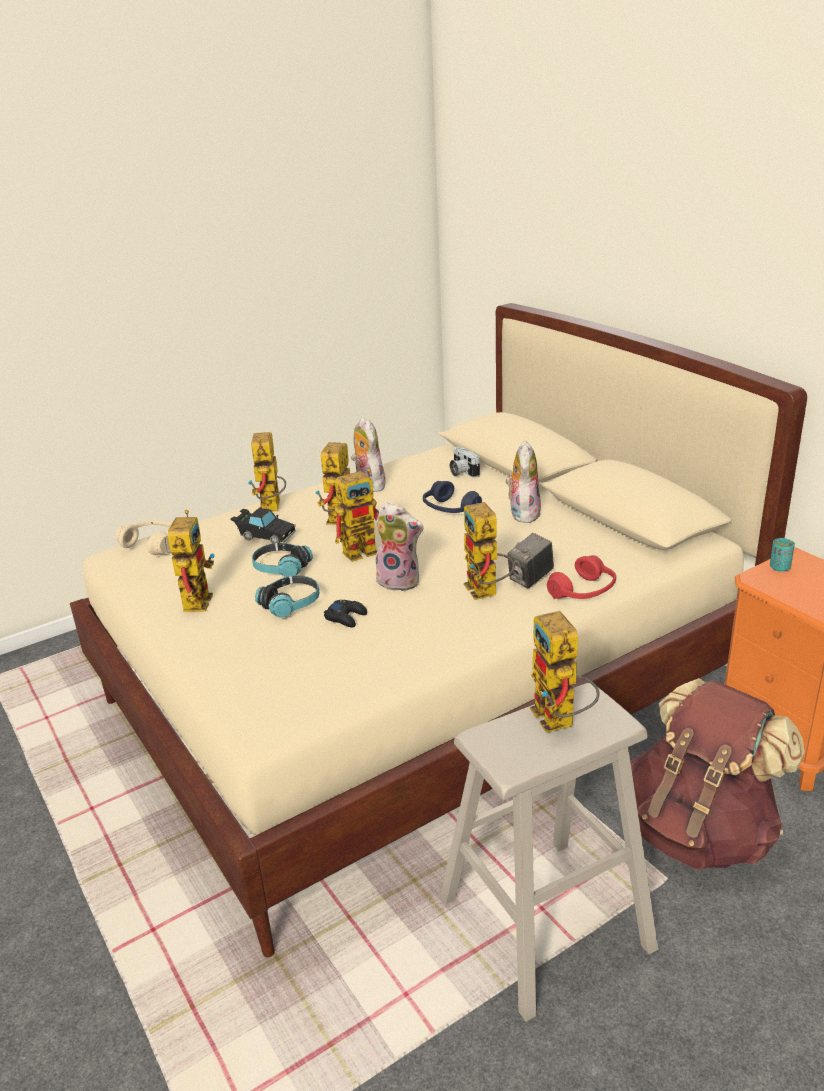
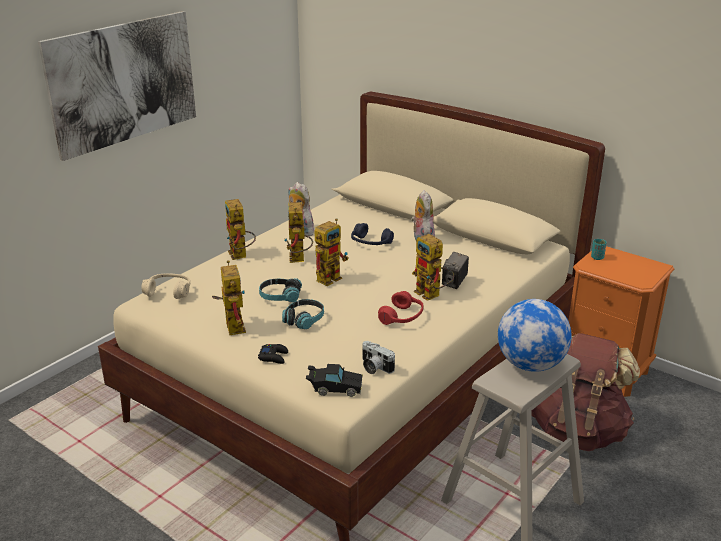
camera: 20 degrees left, 0 degrees up
(164, 274) = (123, 82): none -> picture
(264, 536) = (251, 276): black toy car -> black toy car (334, 388)
(346, 617) = (349, 323): black game controller -> black game controller (273, 357)
(400, 581) = (369, 294): plush toy -> none
(462, 472) = (361, 216): camera -> camera (374, 367)
(560, 722) = (530, 364): toy robot -> globe
(583, 591) = (492, 286): red headphones -> red headphones (402, 317)

